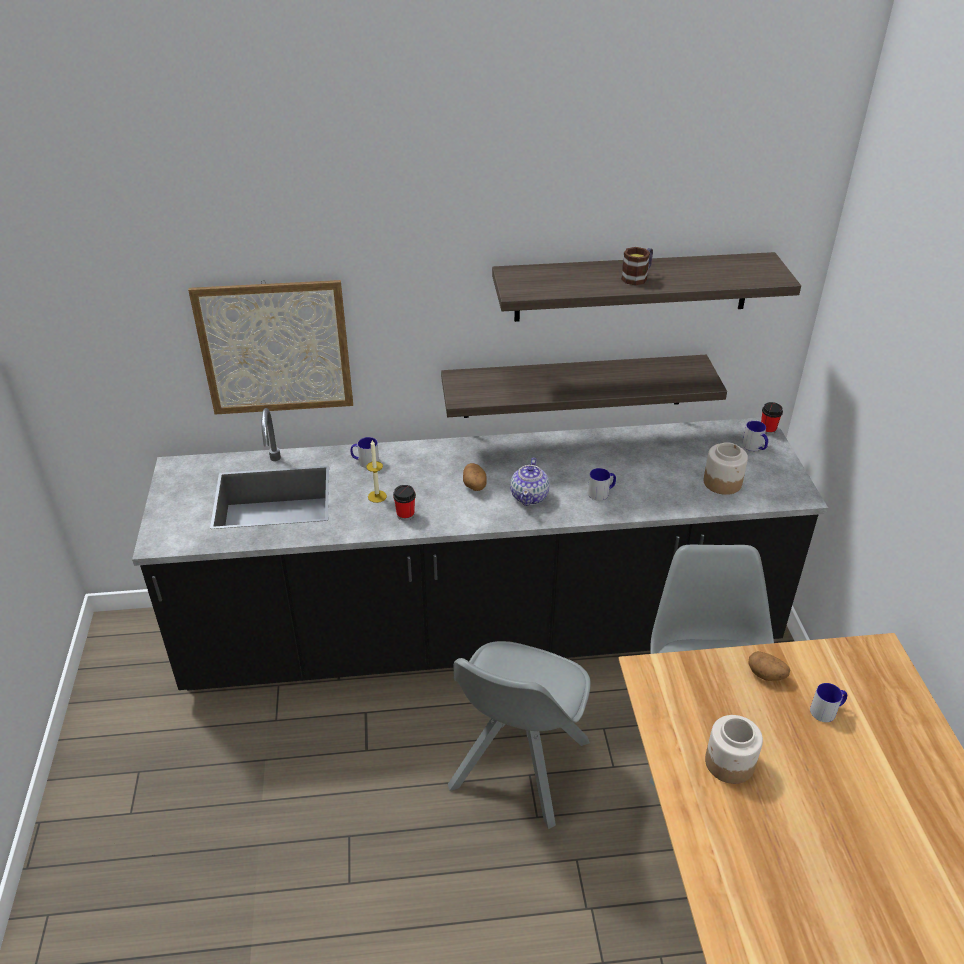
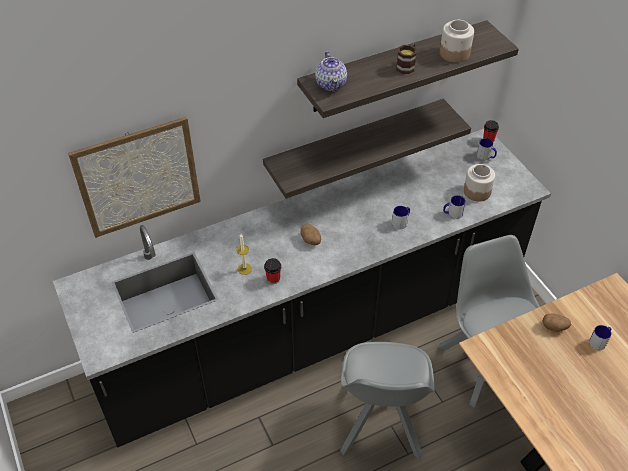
camera: 20 degrees left, 10 degrees up
(365, 462) = (220, 241): mug -> mug (452, 213)
(530, 496) = (353, 238): teapot -> teapot (331, 84)
(729, 763) = (557, 397): jar -> jar (454, 54)

